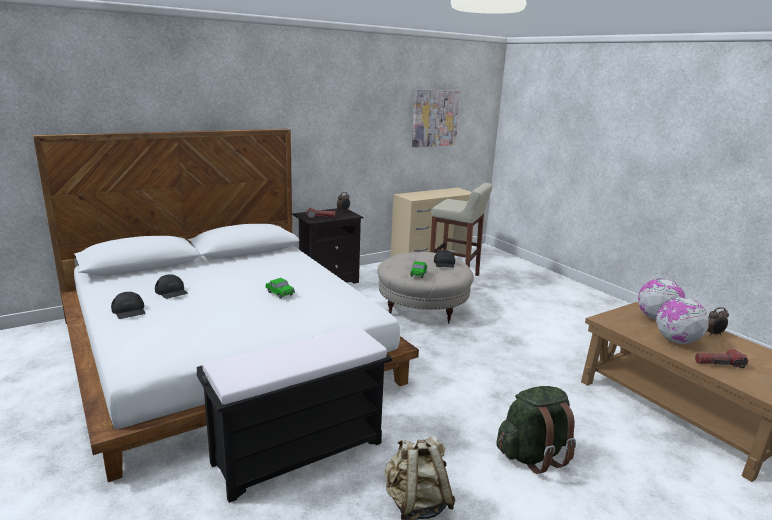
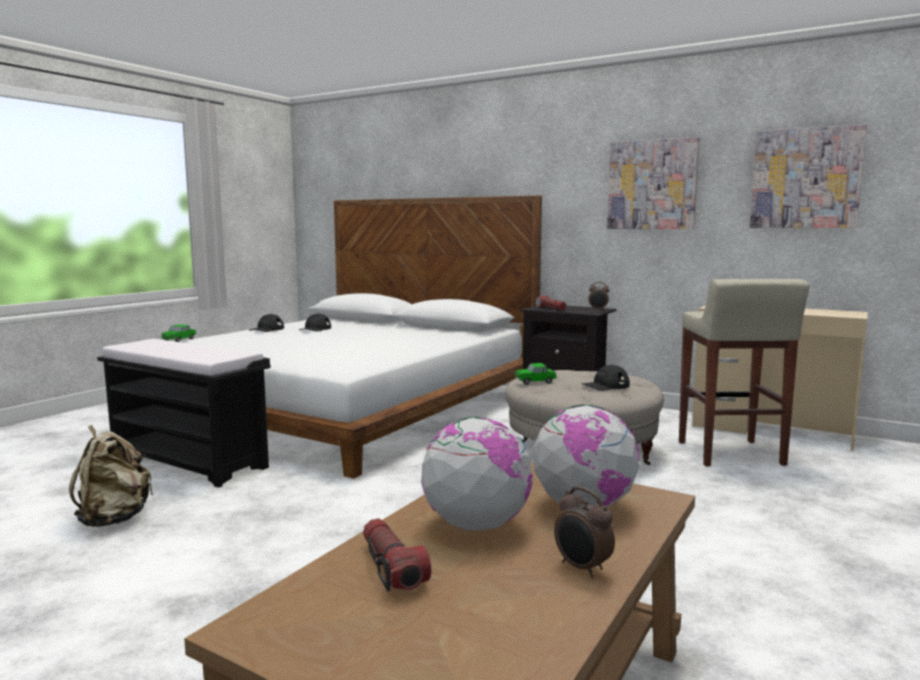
camera: 65 degrees right, 10 degrees down
(280, 293) = (352, 345): toy car -> toy car (179, 340)
(360, 120) = (652, 185): none -> picture
(533, 455) = (229, 571): green backpack -> none

